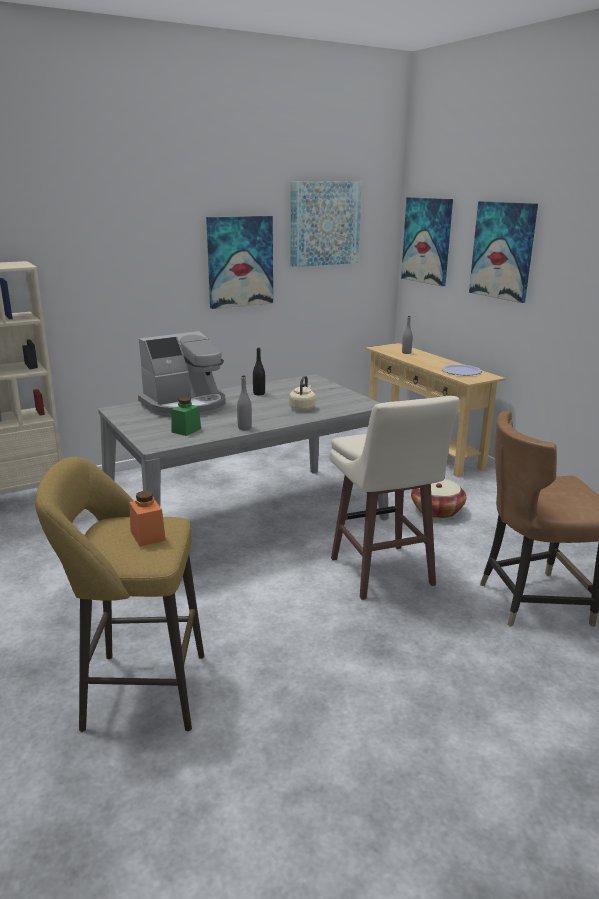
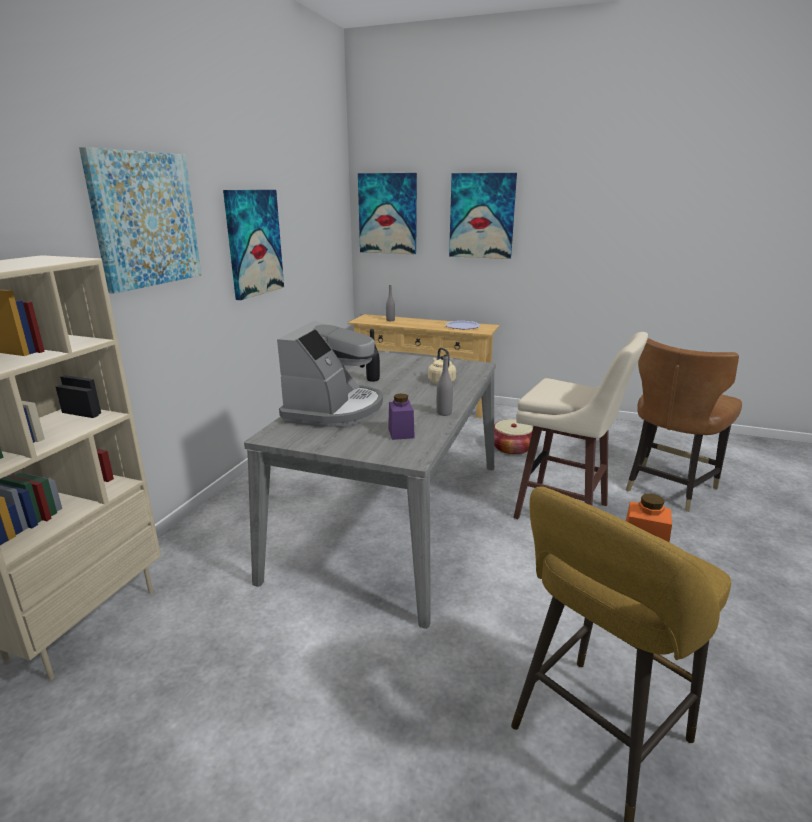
camera: 40 degrees left, 0 degrees up
(186, 430) = (401, 433): green jar -> purple jar
(324, 223) = (307, 199): picture -> picture (145, 220)

